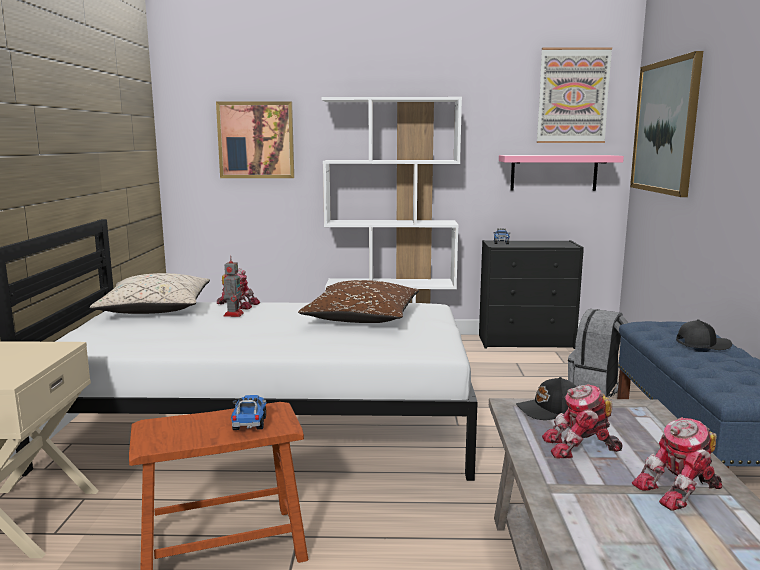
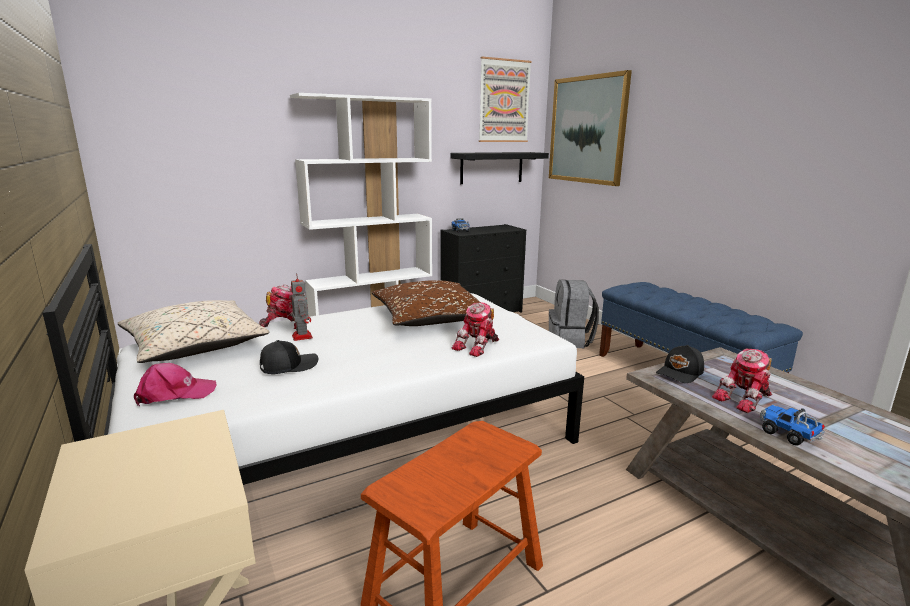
camera: 30 degrees left, 5 degrees up
(99, 335) = (175, 393): none -> pink cap
(249, 424) = (486, 454): toy truck -> toy truck (788, 435)
(256, 140) = (213, 138): picture -> none
(553, 172) = (491, 167): pink shelf -> black shelf
(681, 491) = (842, 415): toy robot -> toy robot (478, 346)
(702, 344) = (680, 298): black cap -> black cap (288, 366)

